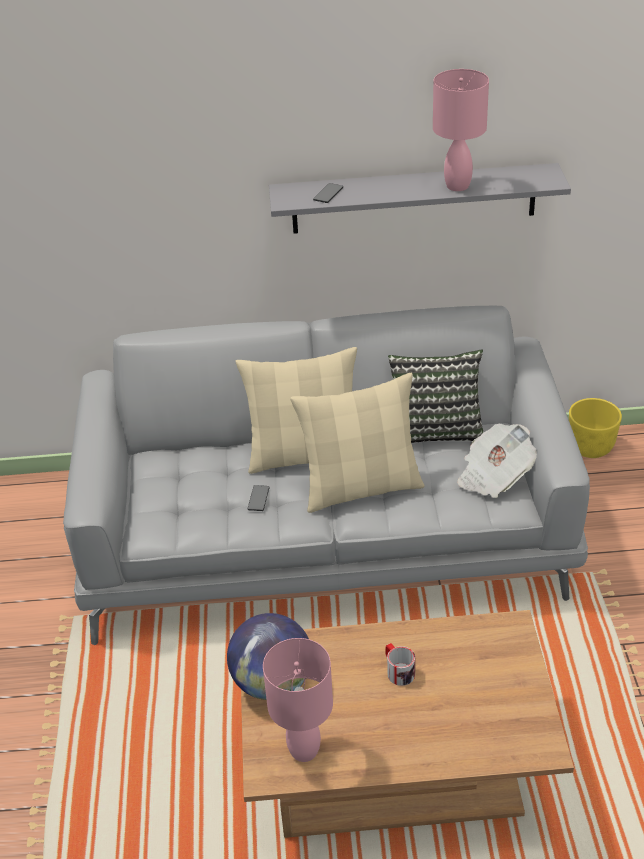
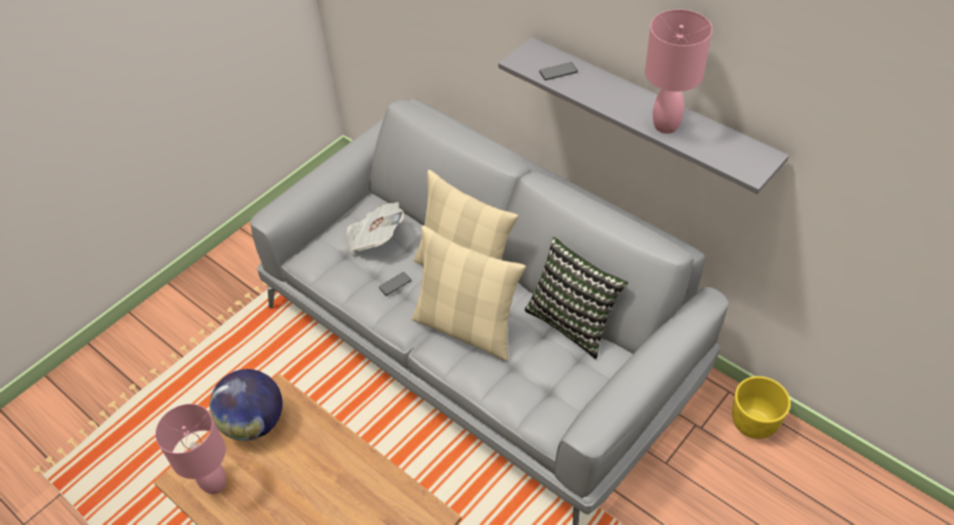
camera: 45 degrees right, 10 degrees up
(398, 670) = (327, 481): mug -> none
(494, 476) = (564, 391): newspaper -> newspaper (375, 238)

